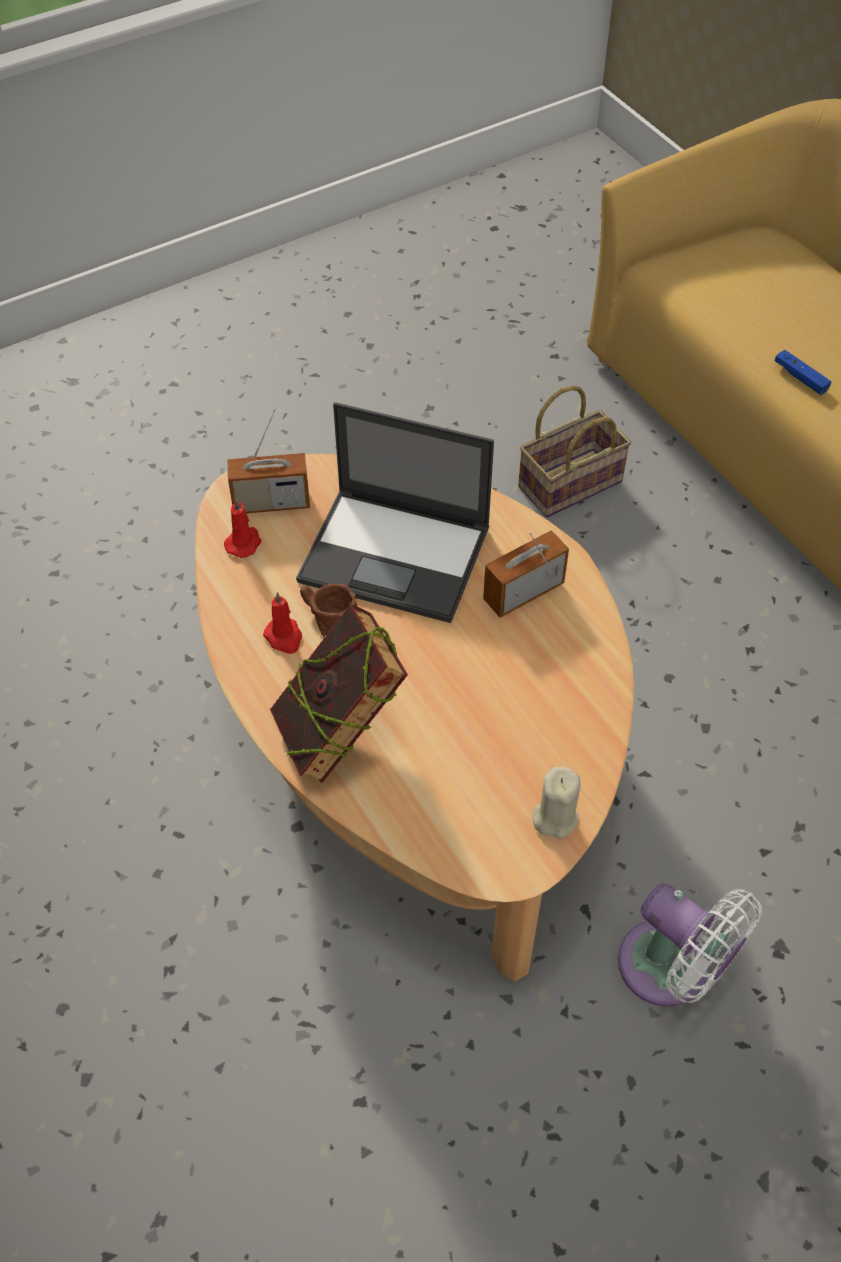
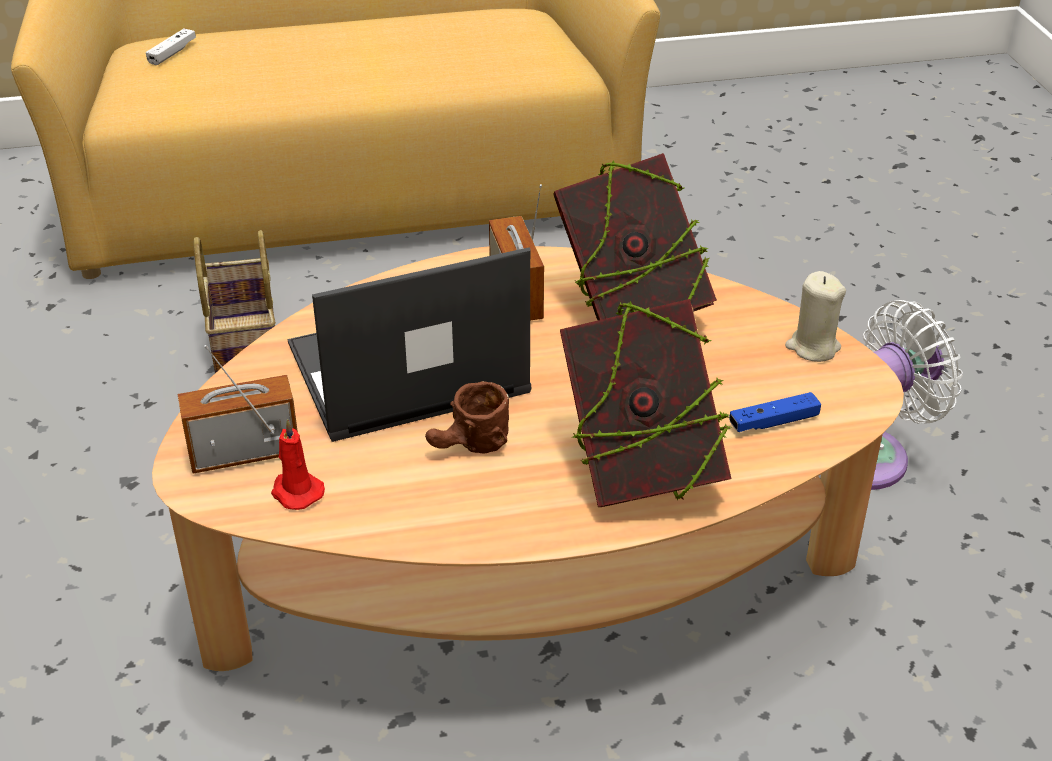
camera: 70 degrees left, 15 degrees down
(271, 503) = (244, 453): radio -> radio turned 120 degrees counterclockwise
(284, 637) = (476, 487): red candle -> none
(397, 555) = (404, 370): laptop -> laptop turned 150 degrees counterclockwise
(542, 673) = (630, 311): none -> book
(767, 257) = (172, 53): none -> white game controller
(800, 377) = (346, 82): blue game controller -> blue game controller (773, 422)

